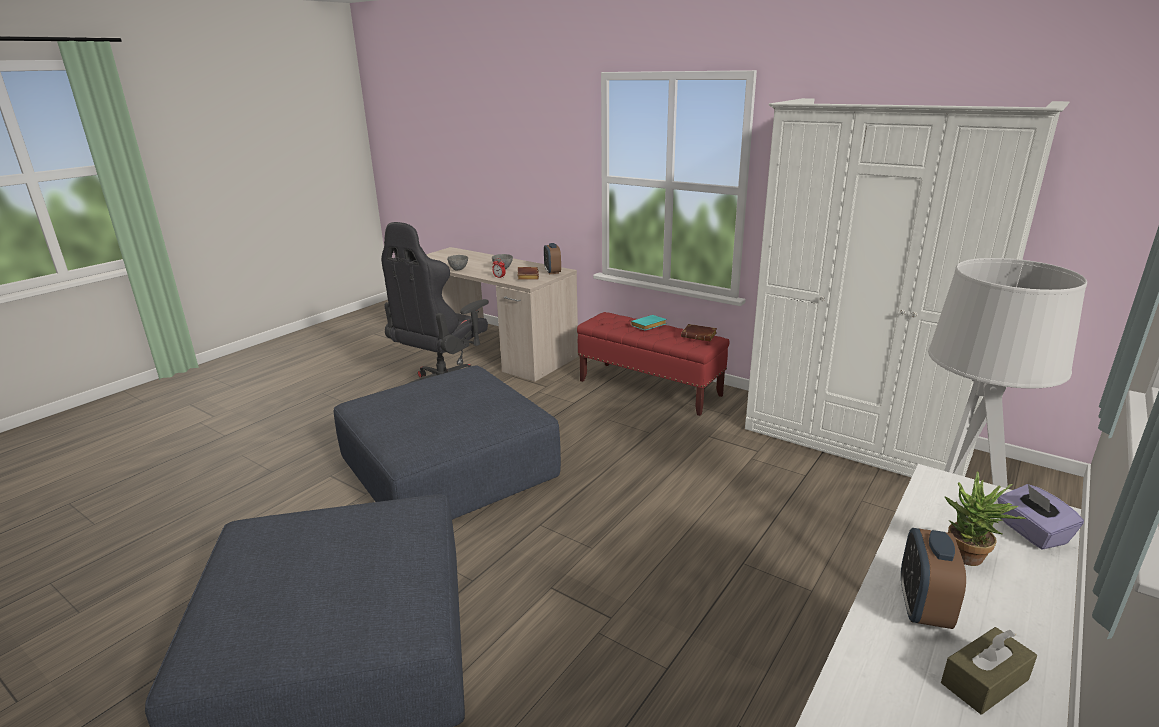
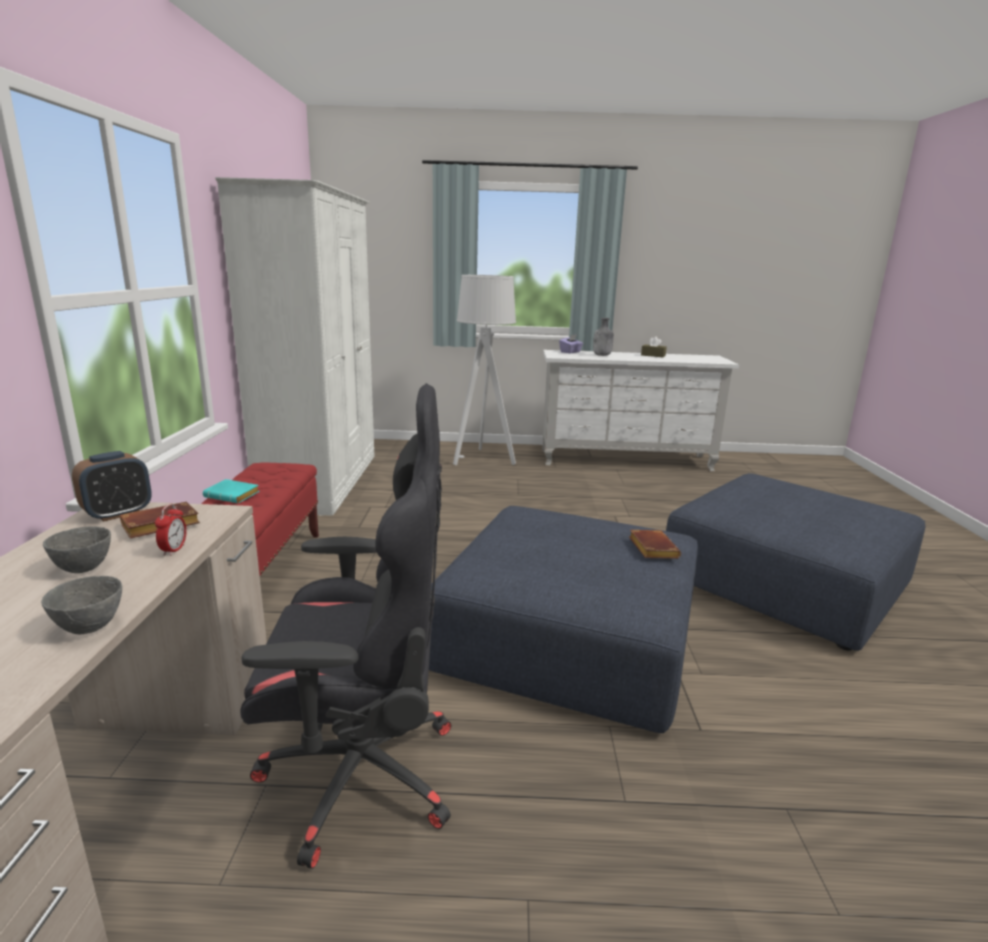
camera: 125 degrees left, 5 degrees down
(700, 336) = (259, 469): brown book -> brown book (651, 548)
(922, 608) = (637, 358): alarm clock -> none
(968, 560) = (602, 355): potted plant -> grey bottle

